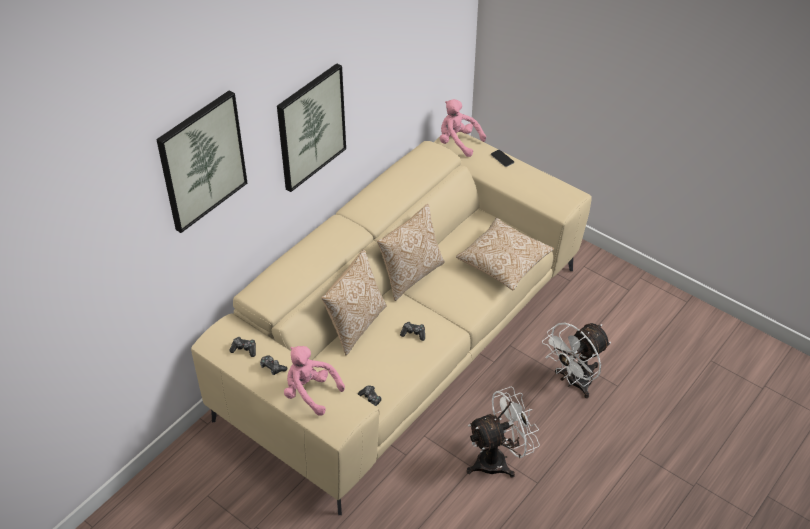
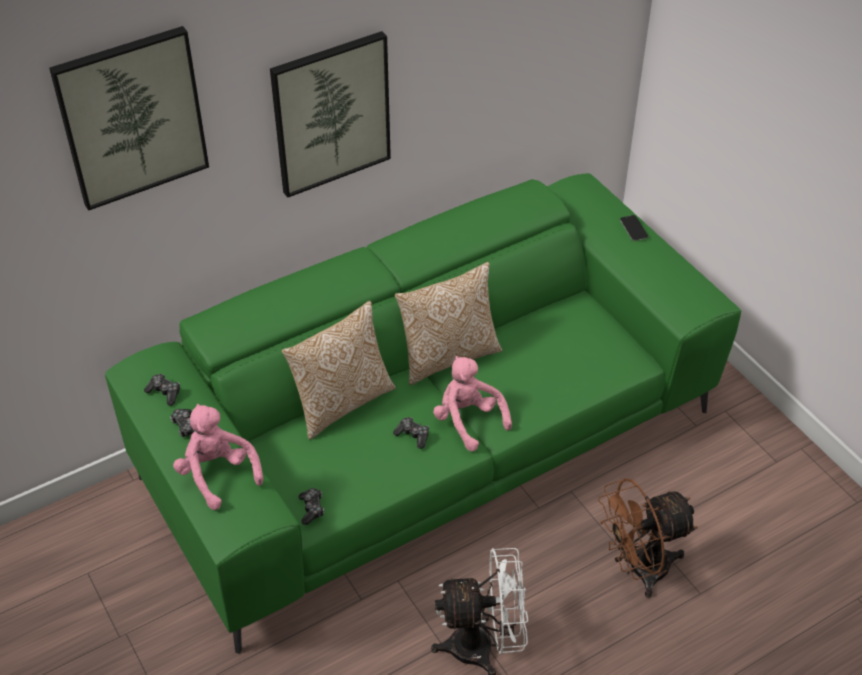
camera: 20 degrees right, 0 degrees up
(403, 341) = (429, 445): beige sofa -> green sofa
(458, 142) = (582, 193): pink plush toy -> pink plush toy (468, 420)
(503, 263) = (582, 373): pillow -> none
(573, 382) = (638, 569): white fan -> brown fan

